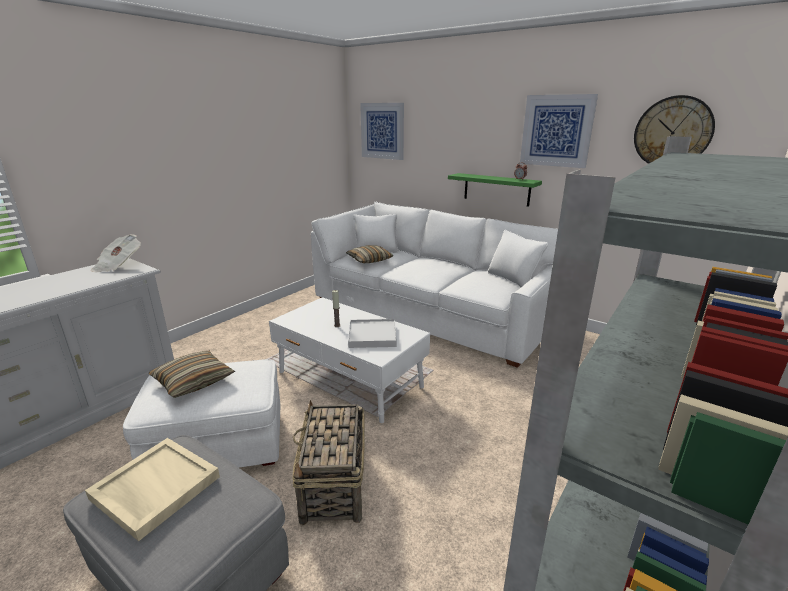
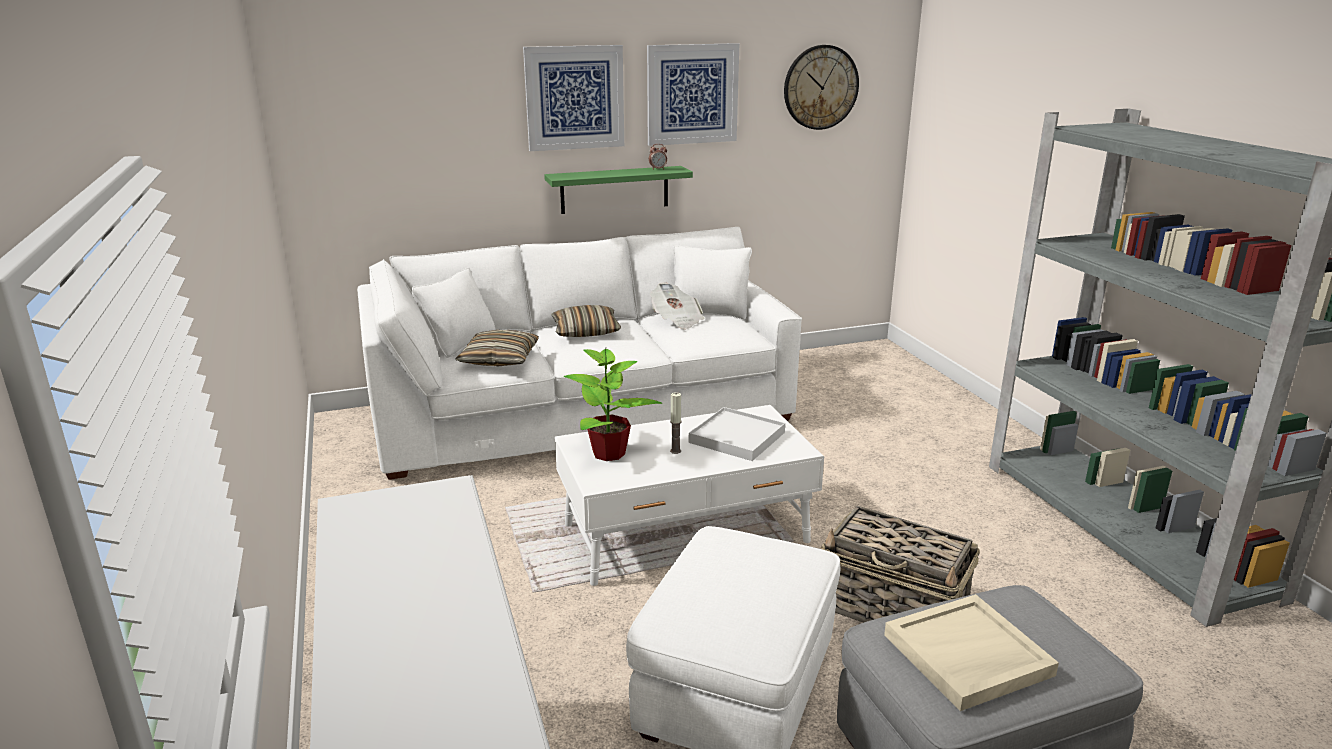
camera: 55 degrees left, 0 degrees up
(118, 265) = (377, 510): newspaper -> newspaper (677, 320)
(193, 381) = (721, 594): pillow -> pillow (586, 331)
(316, 312) = (609, 454): none -> potted plant
(382, 131) = (365, 116): picture -> picture (574, 98)

